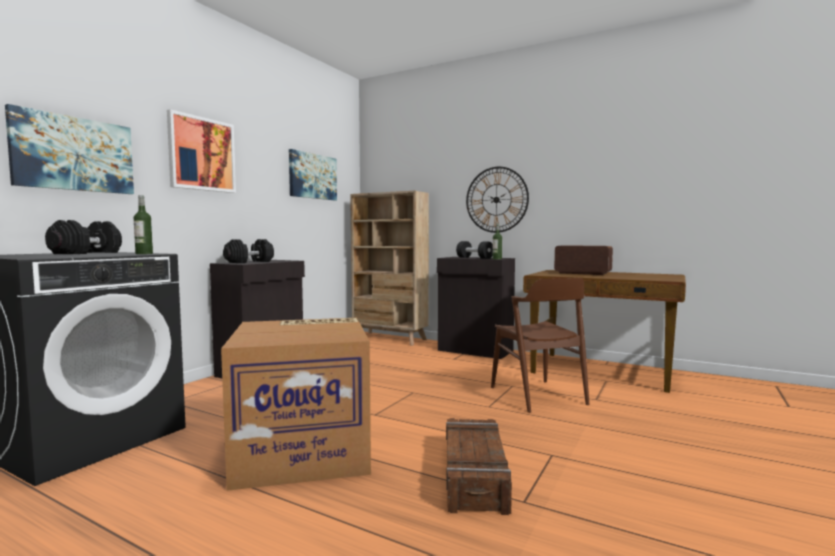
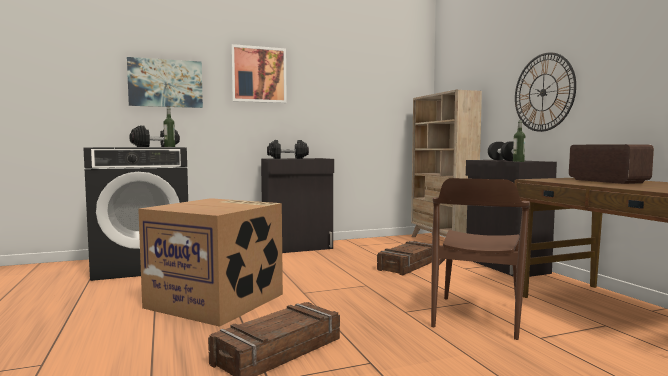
camera: 40 degrees right, 0 degrees up
(312, 176) = (371, 84): picture -> none
(407, 365) = (409, 265): none -> crate

